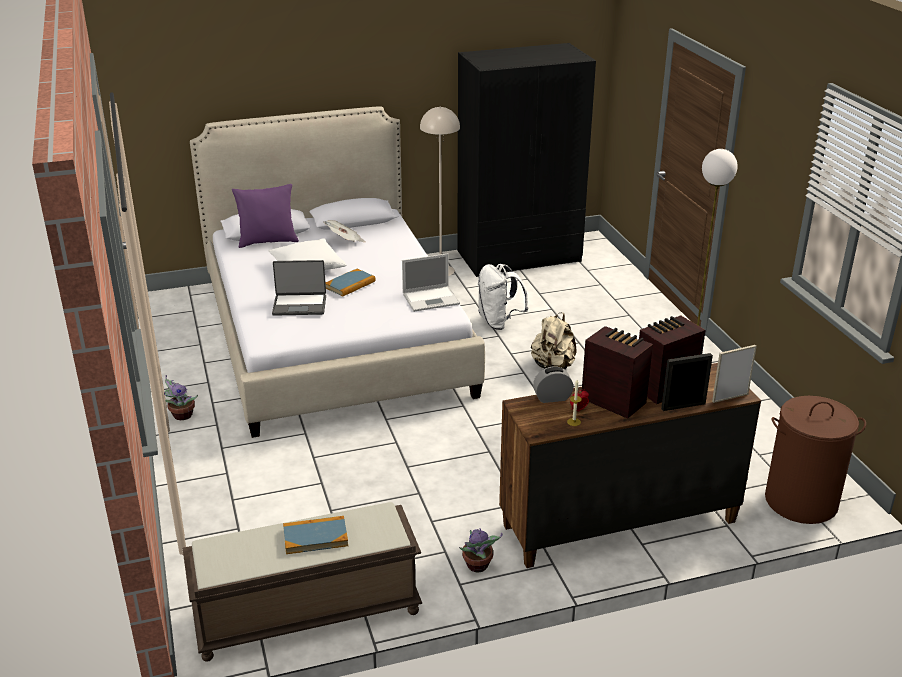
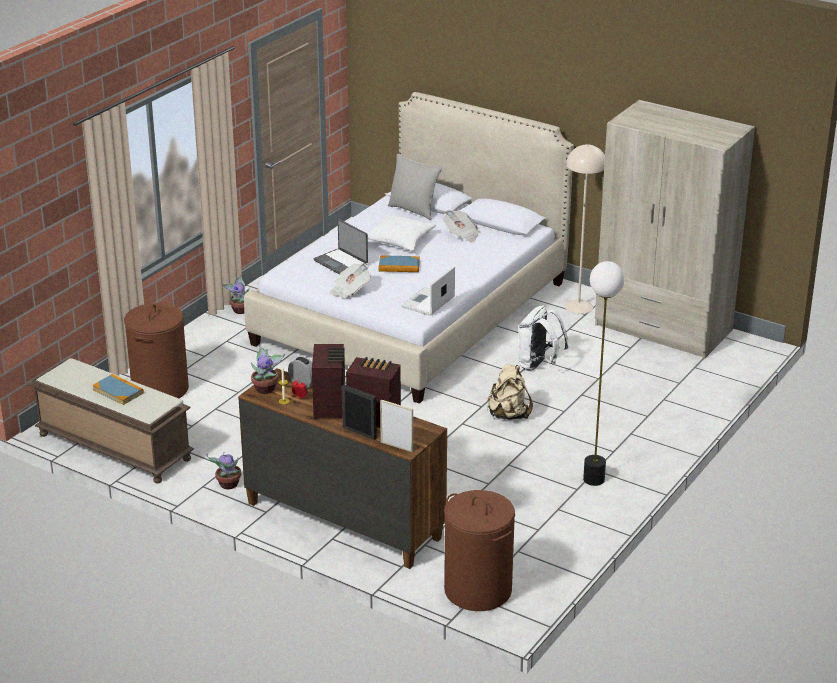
camera: 50 degrees right, 0 degrees up
(242, 528) = (160, 389): none -> brown laundry basket
(268, 241) = (414, 210): purple pillow -> grey pillow
(352, 322) = (349, 290): none -> newspaper
(432, 299) = (427, 303): laptop -> laptop turned 90 degrees clockwise
(519, 256) = (663, 328): black wardrobe -> beige wardrobe
(536, 422) = (266, 388): none -> potted plant

